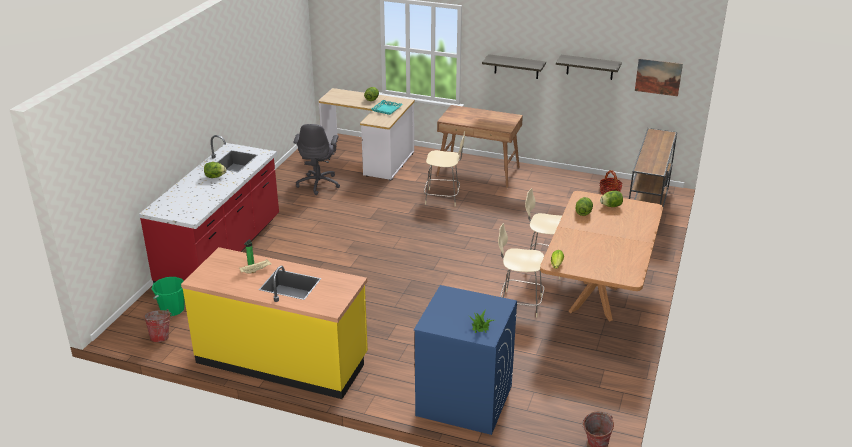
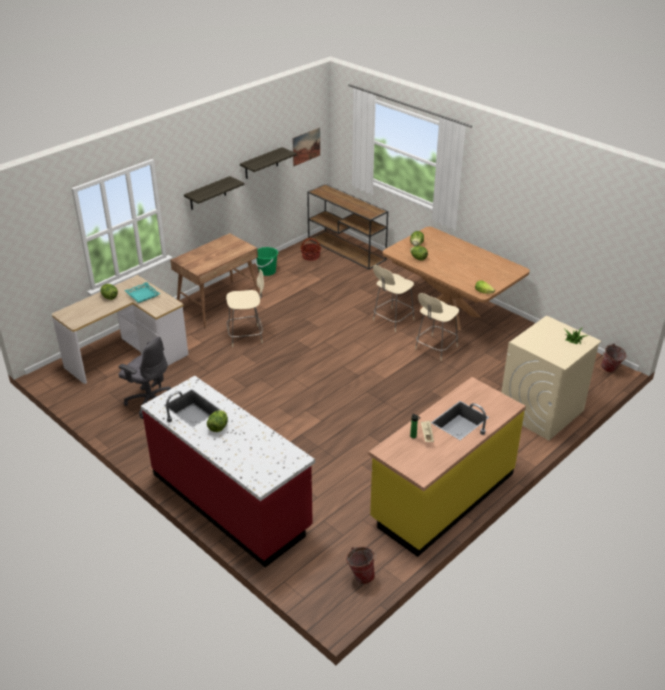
camera: 65 degrees left, 5 degrees up
(172, 310) = (316, 559): green bucket -> green bucket (267, 271)
(443, 198) = (247, 336): beige chair -> beige chair turned 45 degrees clockwise
(463, 400) = (541, 411): blue washing machine -> beige washing machine

